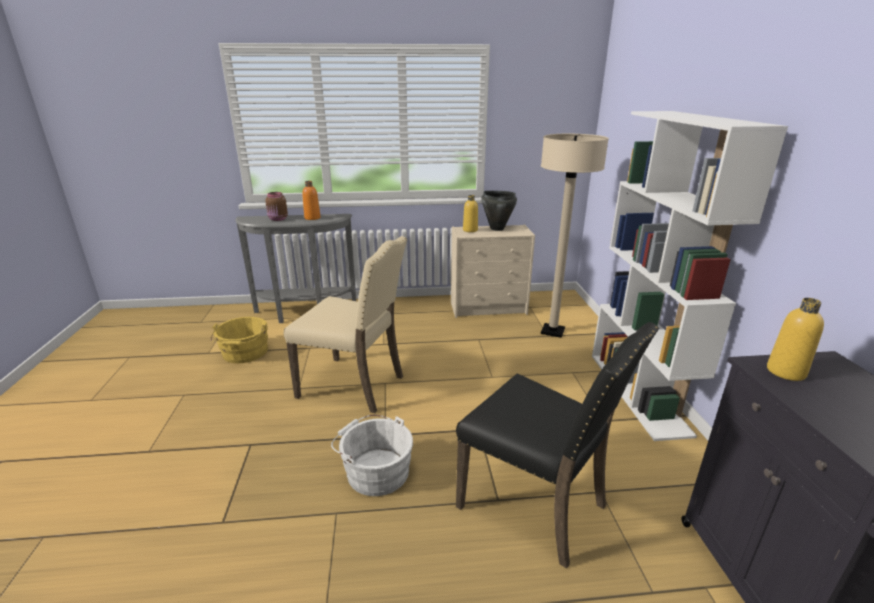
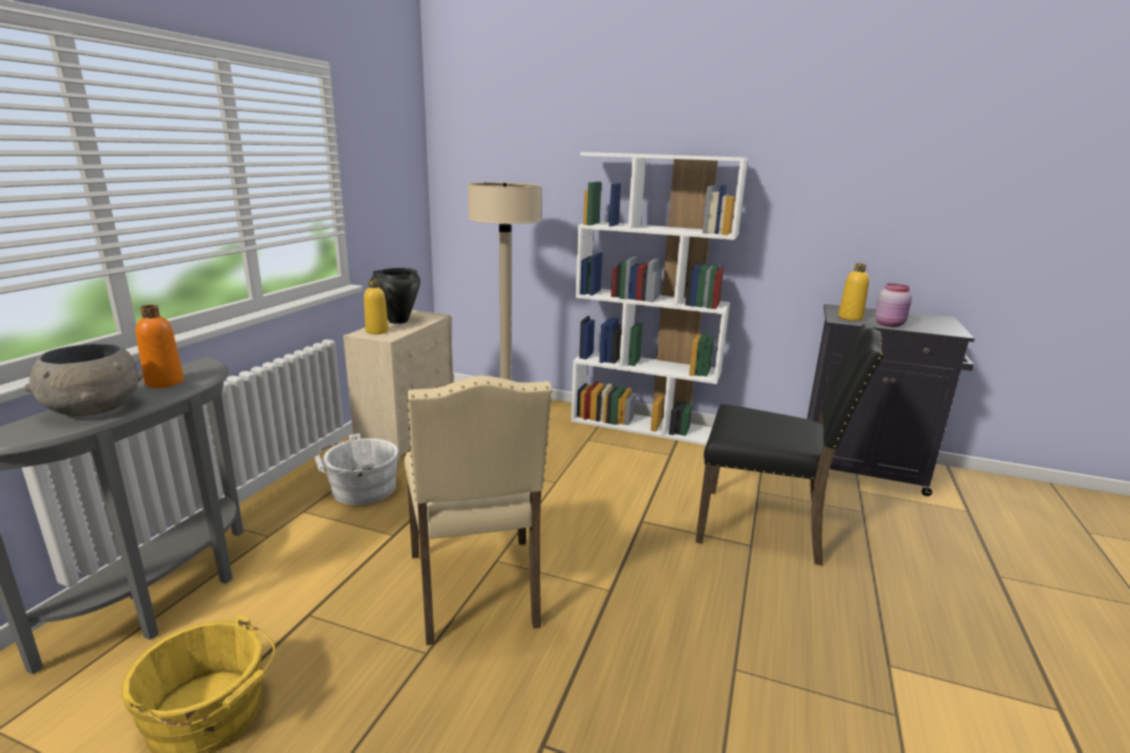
camera: 65 degrees left, 5 degrees down
(278, 219) = (94, 408): brown jar -> grey bowl
(354, 385) = (476, 590): beige chair -> beige chair turned 120 degrees clockwise
(375, 470) = (672, 616): white bucket -> white bucket (360, 489)
(536, 505) = (764, 527): black chair -> black chair turned 45 degrees clockwise
(814, 404) = (890, 324): none -> pink jar

